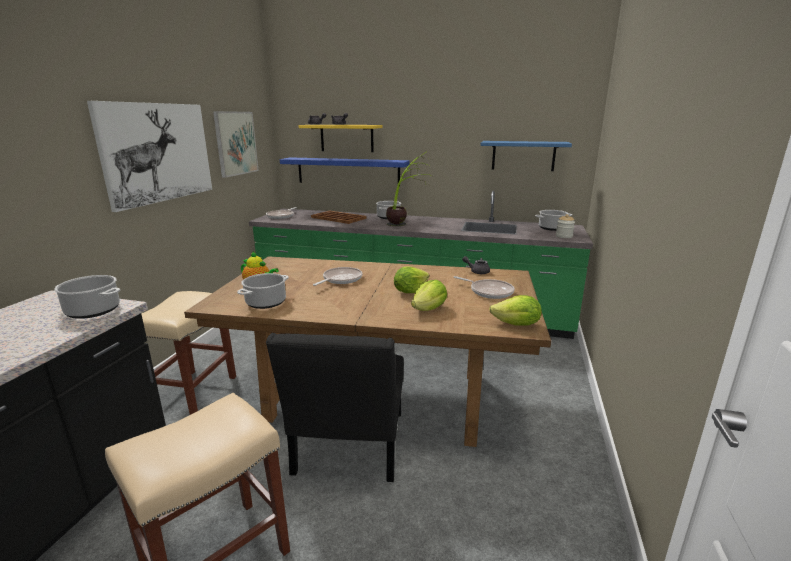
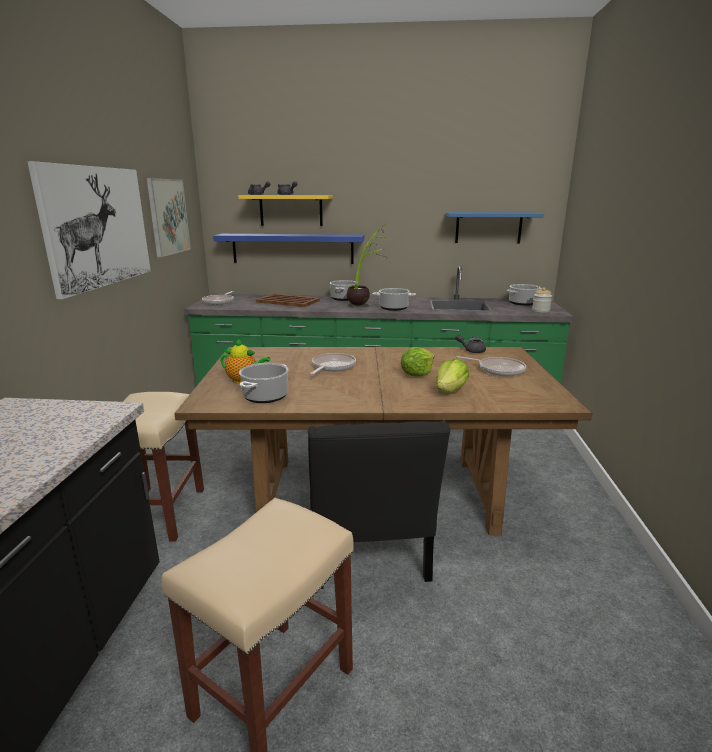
camera: 10 degrees left, 0 degrees up
(92, 311) = (83, 417): cooking pot -> cooking pot (393, 308)
(517, 325) = (549, 400): lettuce -> none

